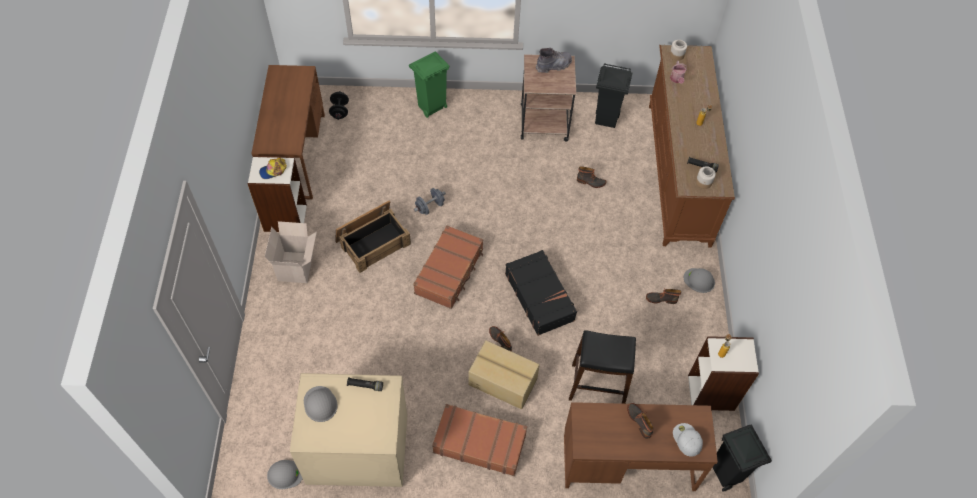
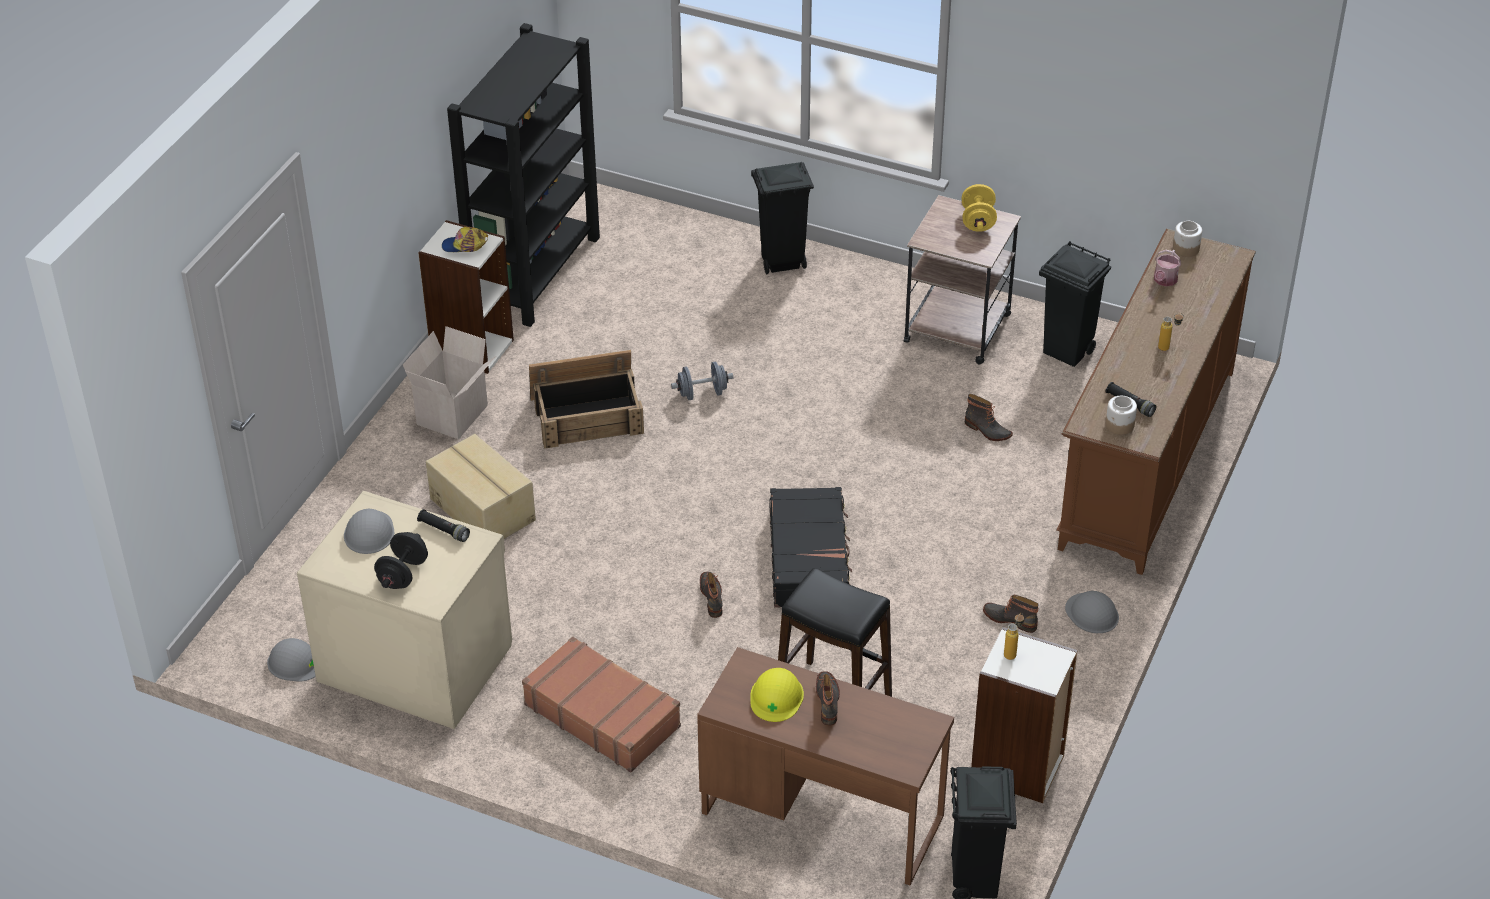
camera: 25 degrees right, 15 degrees down
(296, 155) = (534, 272): brown desk -> black bookcase
(340, 111) = (633, 232): black dumbbell -> black dumbbell (403, 574)
(431, 108) = (781, 263): green trash can -> black trash can
(449, 271) = (684, 485): brown suitcase -> none
(503, 380) = (685, 648): cardboard box -> cardboard box (483, 509)
(554, 65) = (978, 221): grey boot -> yellow dumbbell
(610, 429) = (776, 697): none -> yellow hard hat
(686, 439) = (888, 745): white cap -> none

